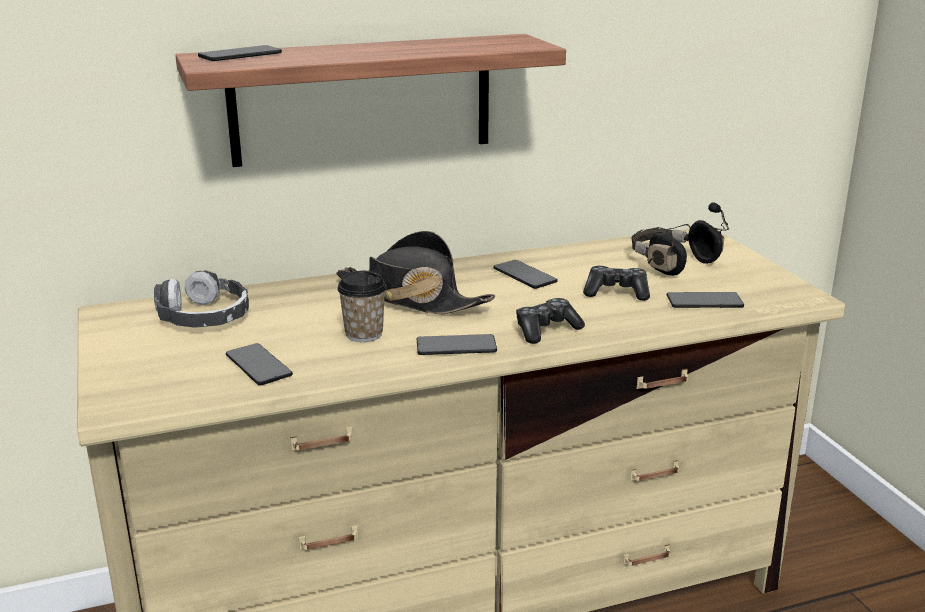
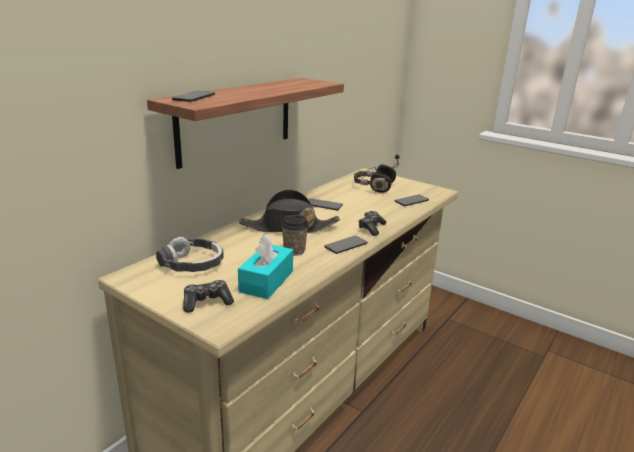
camera: 35 degrees left, 0 degrees up
(258, 366) = (266, 281): phone -> turquoise tissue box
(616, 292) = (373, 204): game controller -> game controller (207, 302)

